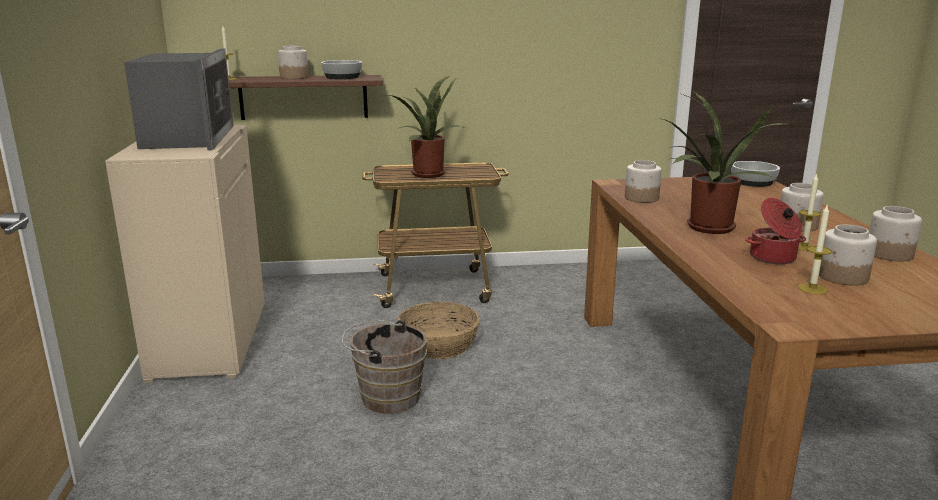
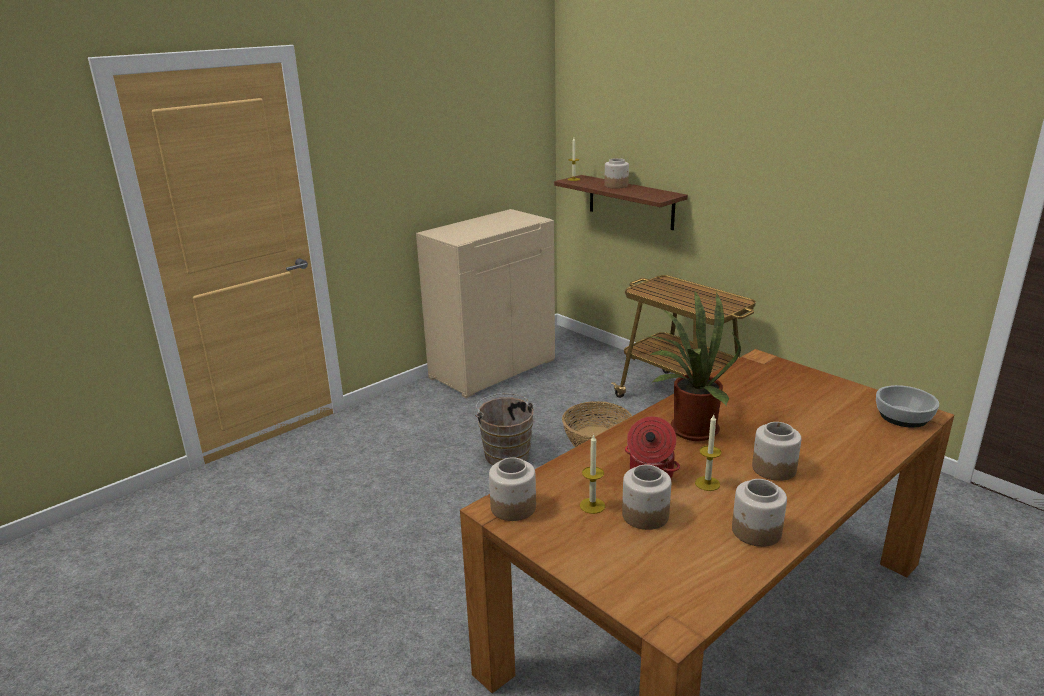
camera: 55 degrees right, 5 degrees up
(189, 138) = (493, 224): microwave -> none
(342, 77) = (646, 192): bowl -> none
(426, 174) = (676, 295): potted plant -> none
(641, 198) = (733, 382): jar -> jar (512, 507)

